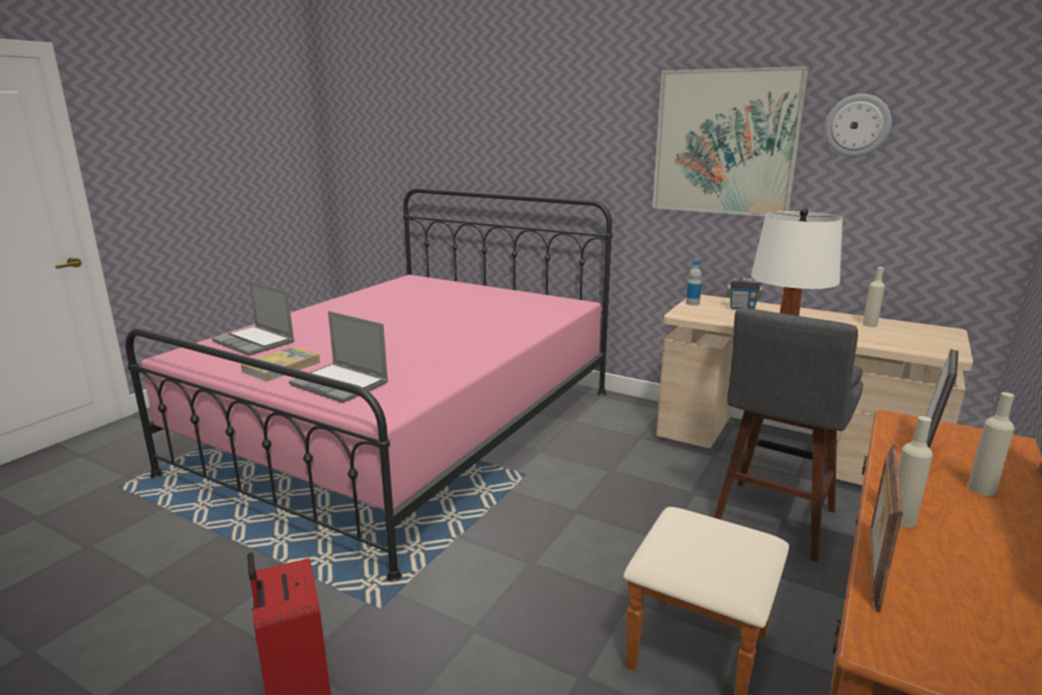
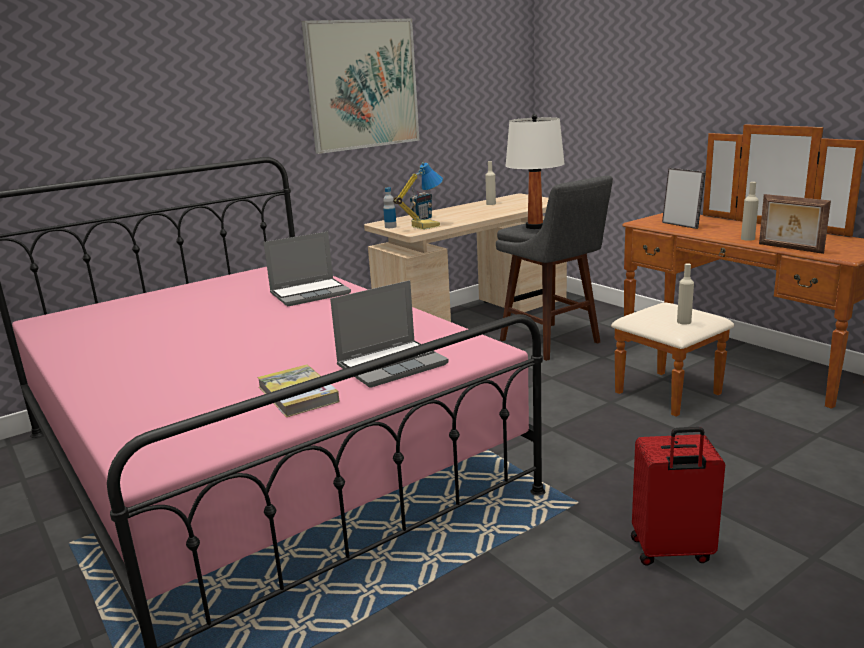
camera: 65 degrees left, 0 degrees up
(255, 342) = (171, 412): laptop -> laptop (311, 293)
(712, 314) = (424, 226): none -> table lamp
(857, 125) = (443, 63): wall clock -> none
(981, 489) = (721, 225): beige bottle -> beige bottle (684, 322)

